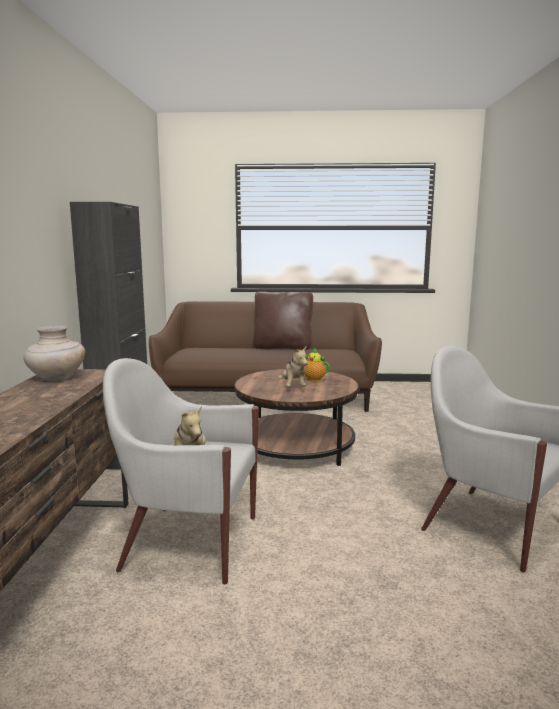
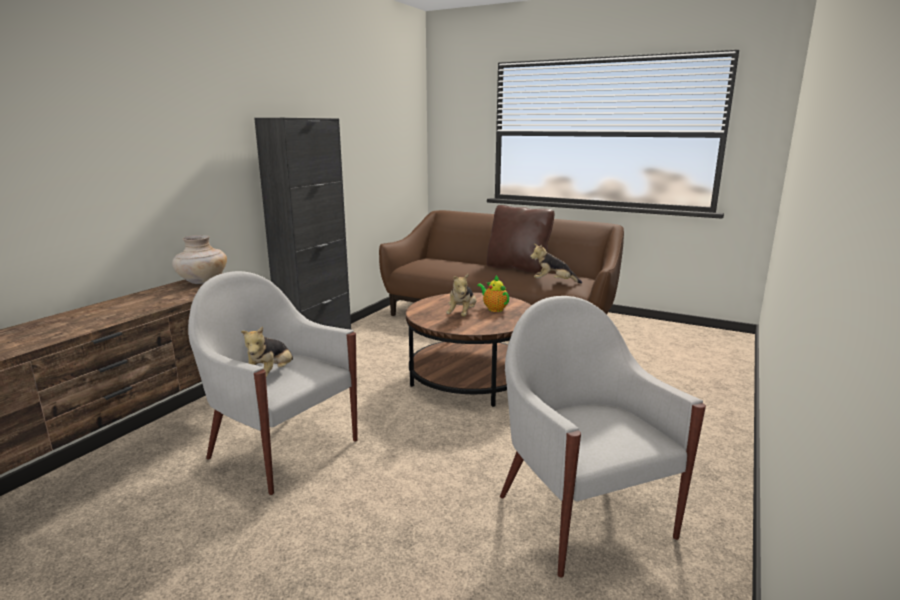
camera: 25 degrees right, 5 degrees up
(328, 355) = (553, 282): none -> plush toy

